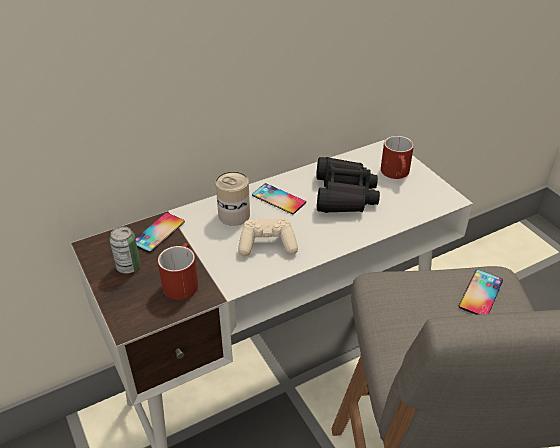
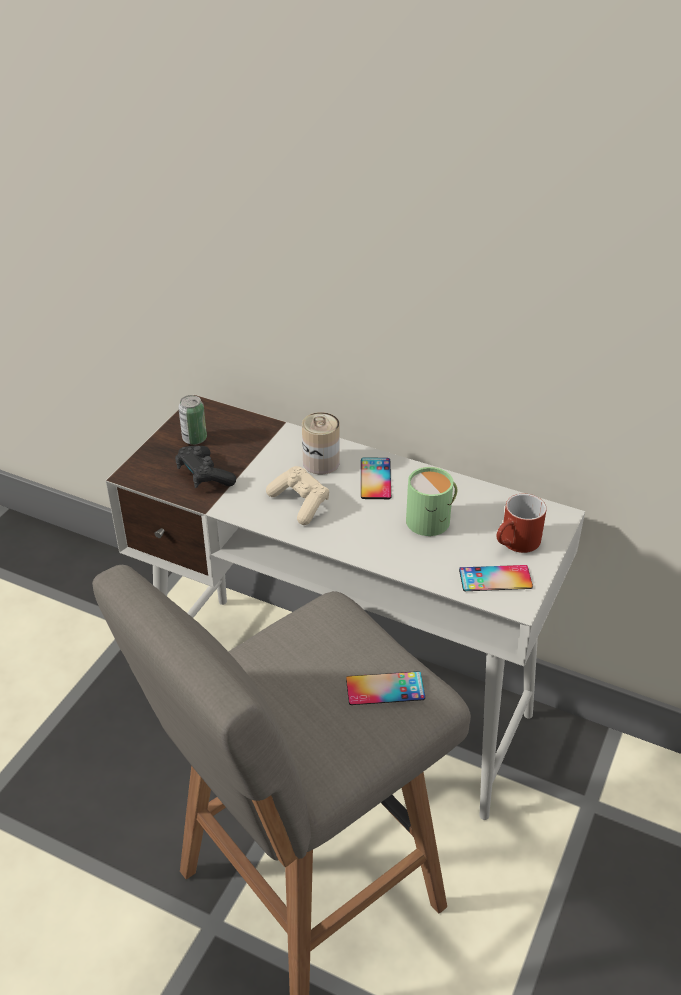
camera: 55 degrees right, 0 degrees up
(158, 232) = (251, 432): phone -> phone (495, 578)
(181, 281) = (204, 476): red mug -> black game controller
(344, 194) = (432, 519): black binoculars -> green mug

